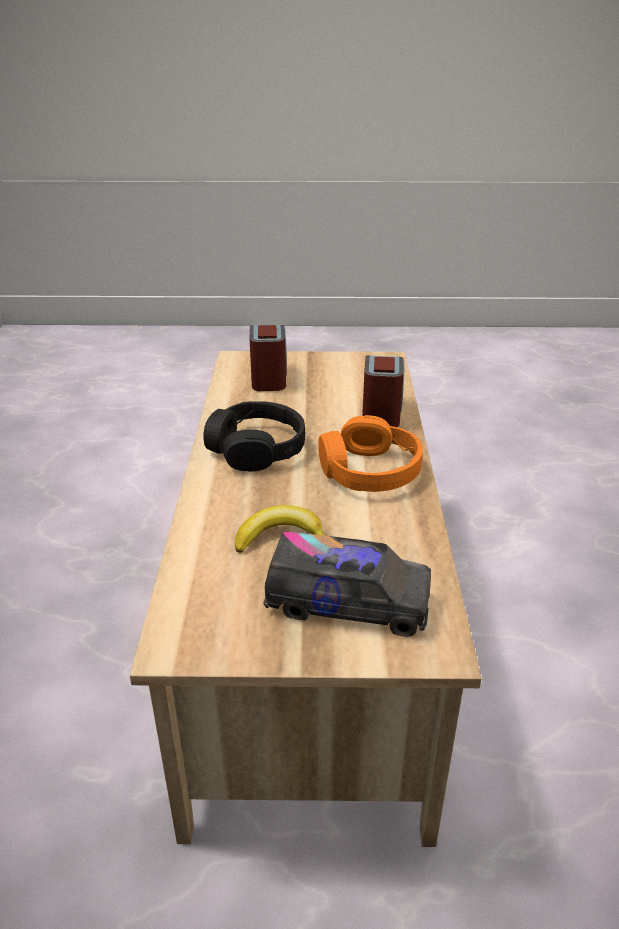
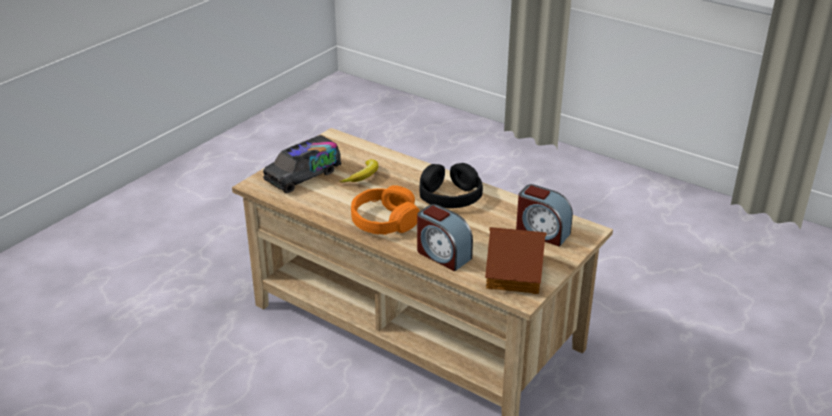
camera: 125 degrees right, 0 degrees up
(358, 370) = (515, 274): none -> toy house

